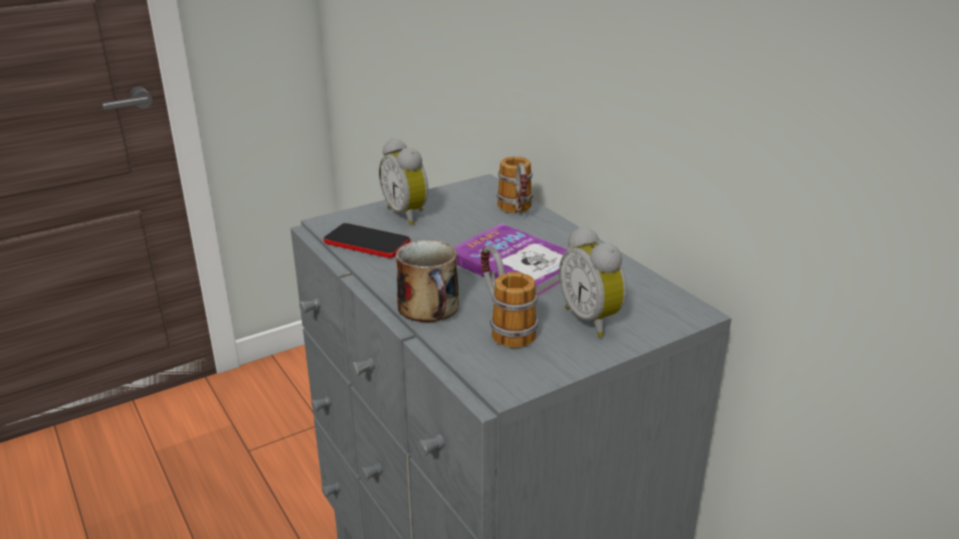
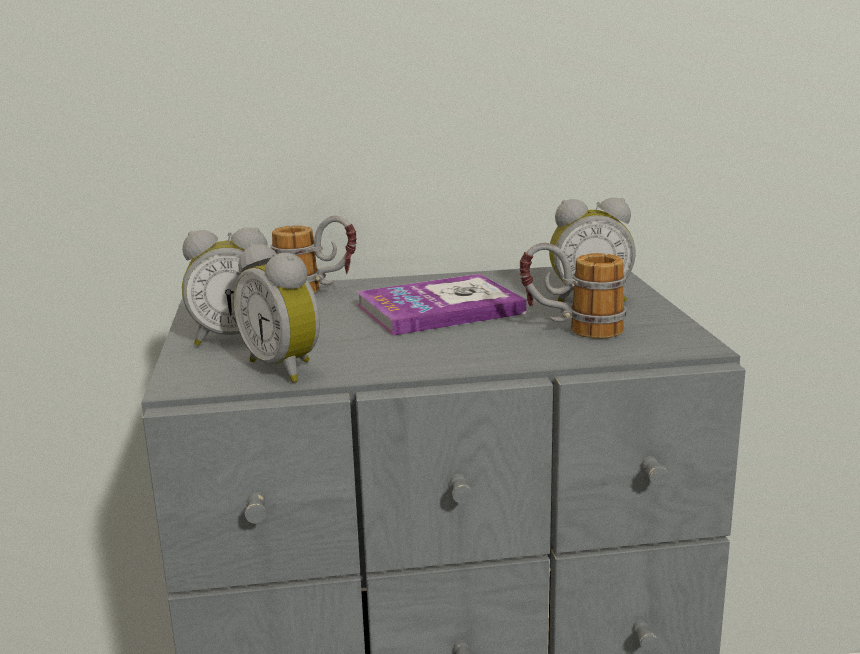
camera: 65 degrees left, 10 degrees down
(367, 242) = (286, 368): phone -> alarm clock
(430, 308) = (504, 356): mug -> none

